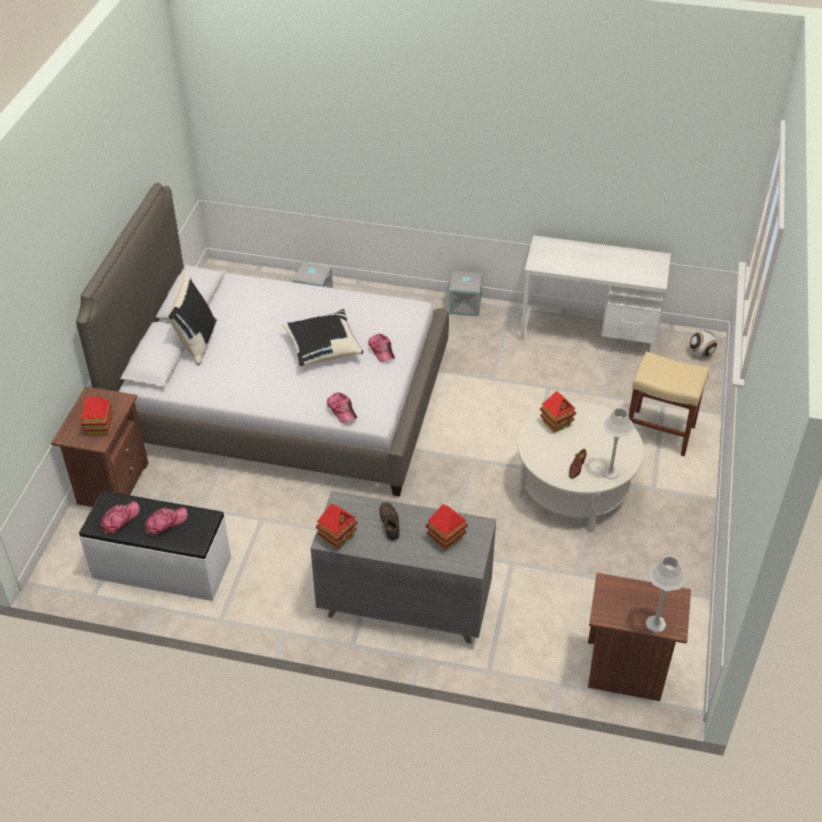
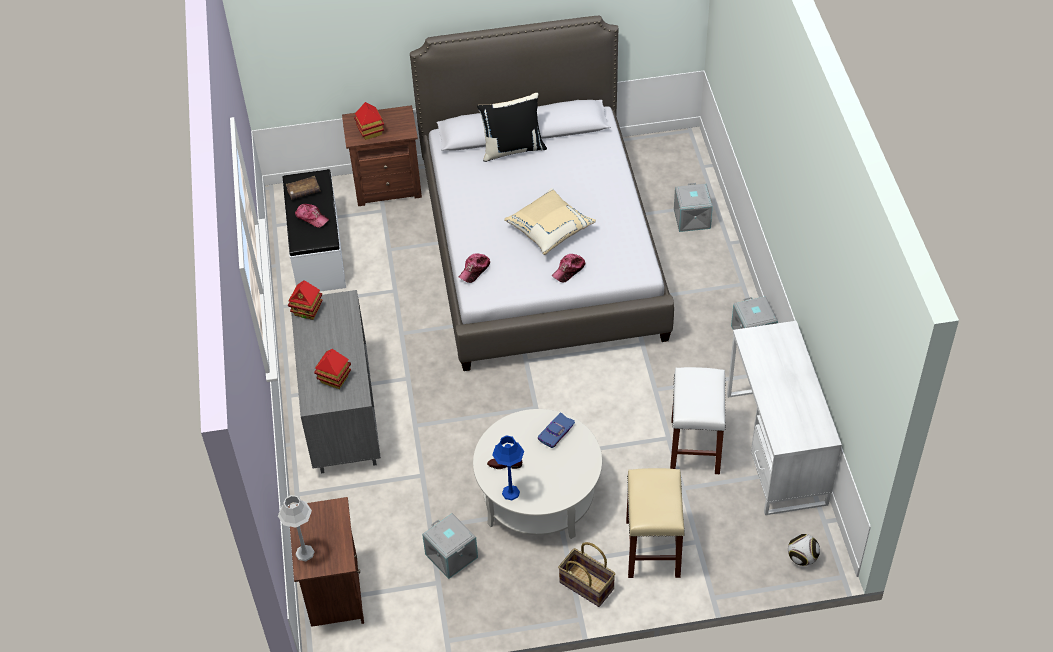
camera: 70 degrees right, 5 degrees up
(120, 520) = (303, 191): cap -> brown book
(322, 348) = (549, 230): black pillow -> beige pillow
(389, 523) = (336, 338): brown shoe -> none
(556, 423) = (557, 433): toy house -> blue toy car
(566, 375) = (695, 447): none -> white stool
(610, 472) = (510, 492): grey table lamp -> blue table lamp
(616, 566) = (452, 555): none -> grey storage box
(682, 484) = (587, 585): none -> basket

